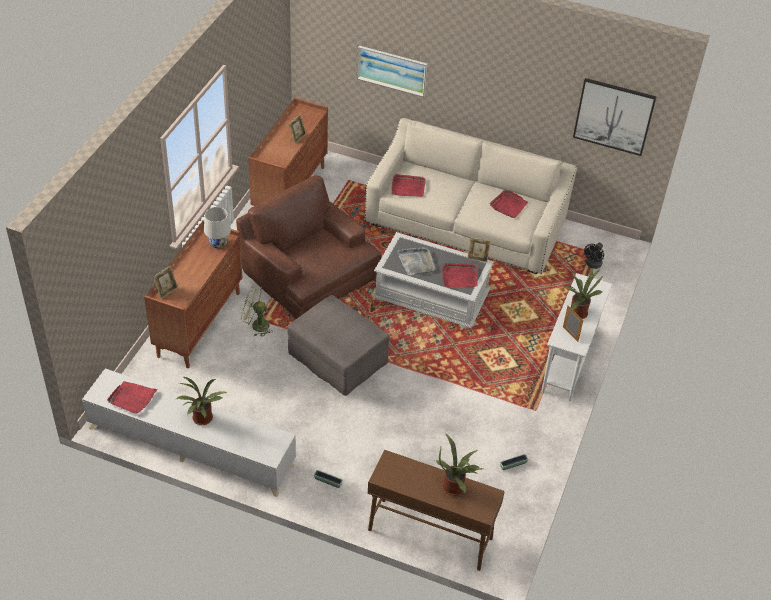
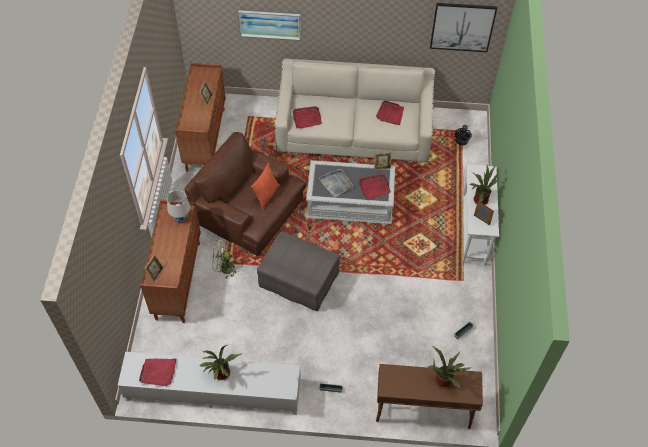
camera: 15 degrees left, 10 degrees up
(329, 254) = (266, 195): none -> orange pillow

